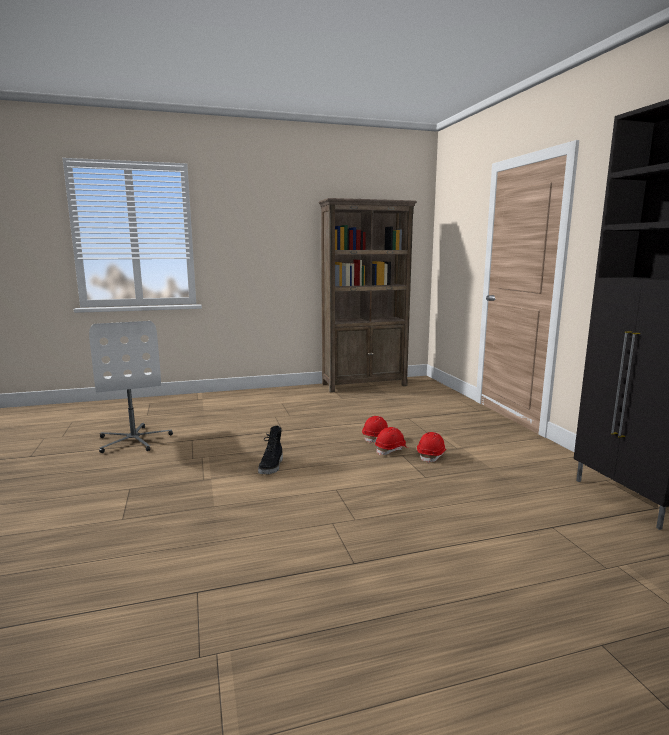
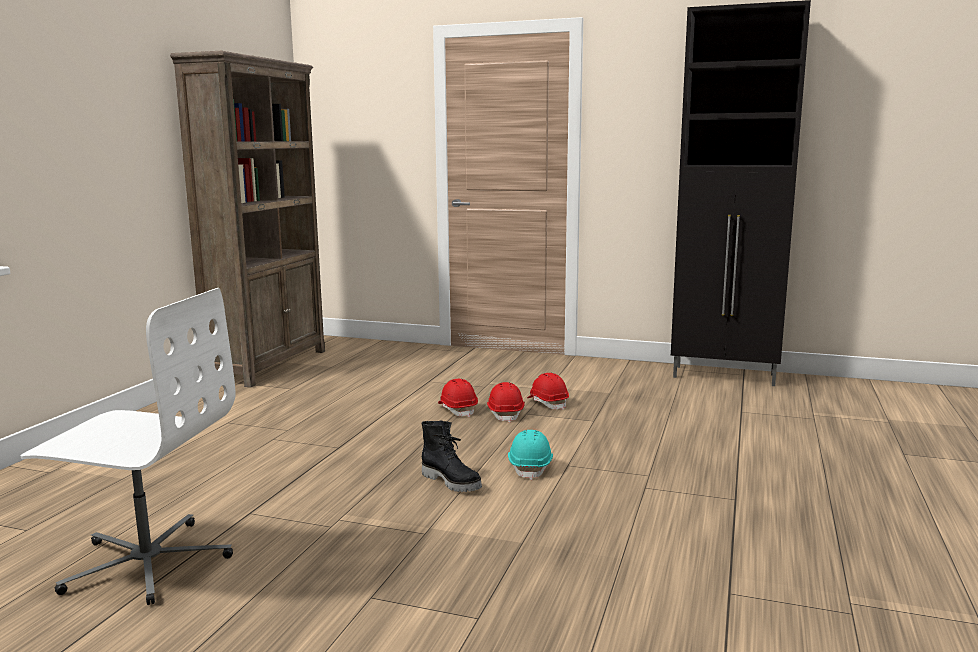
camera: 55 degrees left, 0 degrees up
(318, 480) = (531, 467): none -> turquoise hard hat

